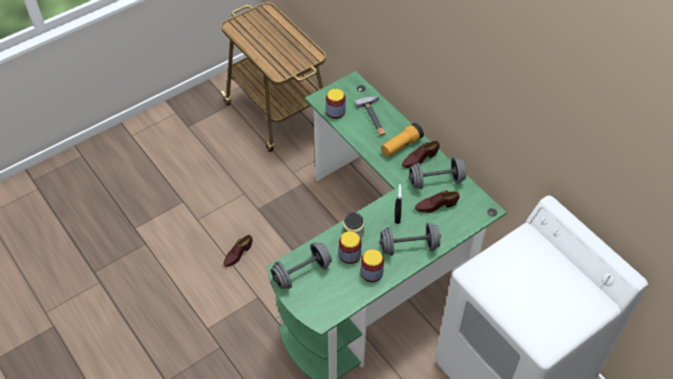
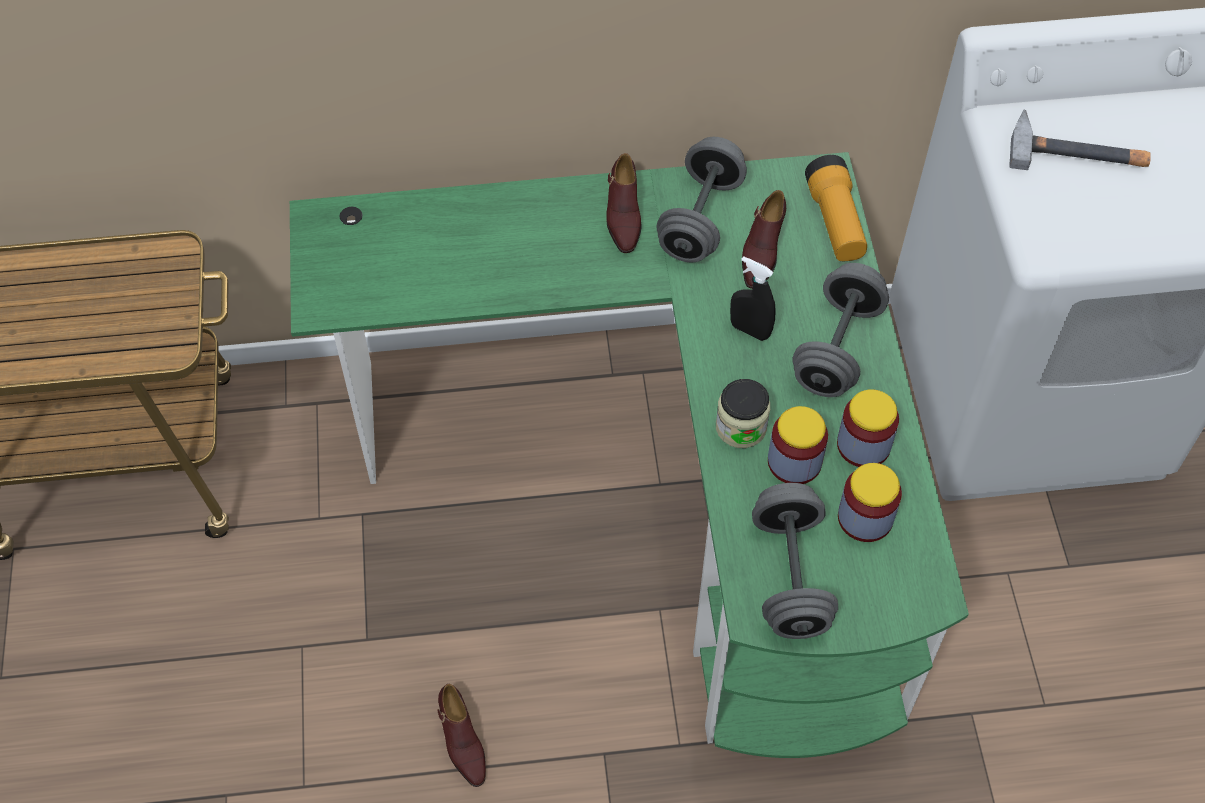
camera: 60 degrees left, 5 degrees up
(335, 111) = (381, 295): jar -> jar (865, 518)
(374, 118) = (455, 235): hammer -> hammer (1078, 152)
(401, 146) = (567, 228): flashlight -> flashlight (835, 222)

